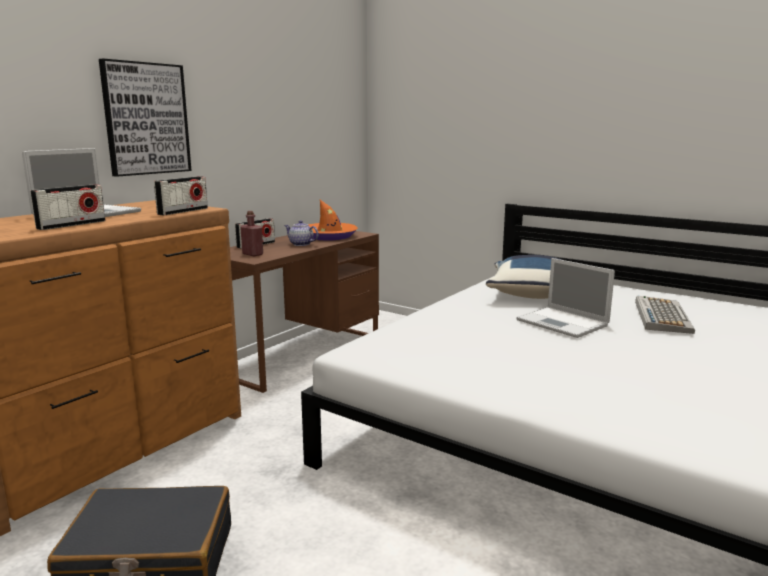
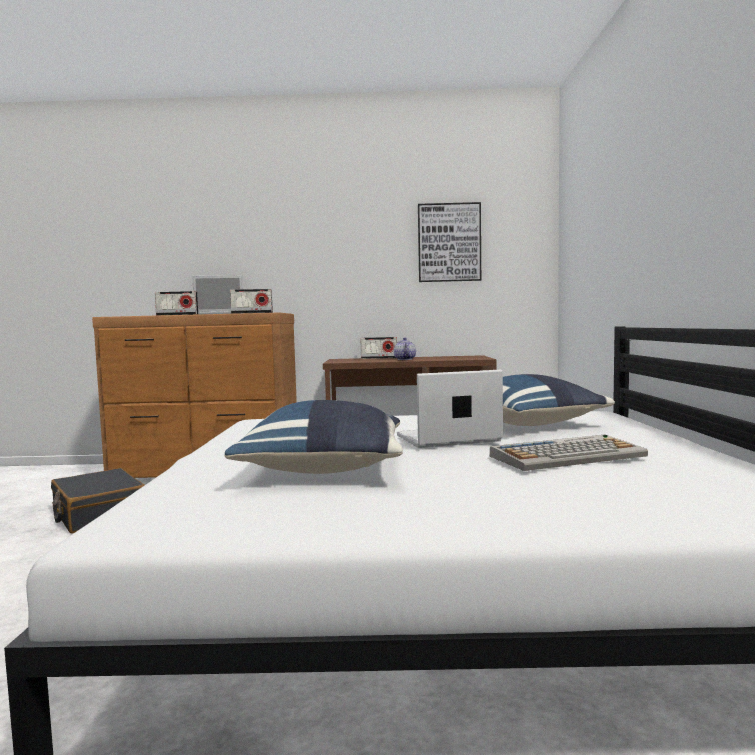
camera: 55 degrees right, 10 degrees down
(146, 119) = (294, 256): picture -> picture (449, 242)
(252, 254) = (349, 360): red bottle -> none
(329, 236) = (449, 358): orange hat -> none
(563, 323) = (446, 438): laptop -> laptop turned 60 degrees clockwise
(630, 374) = (326, 470): none -> blue pillow

